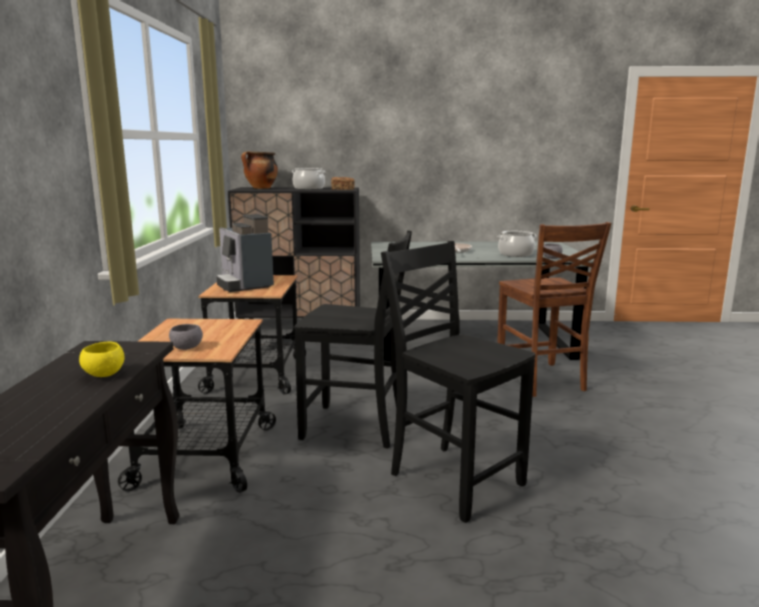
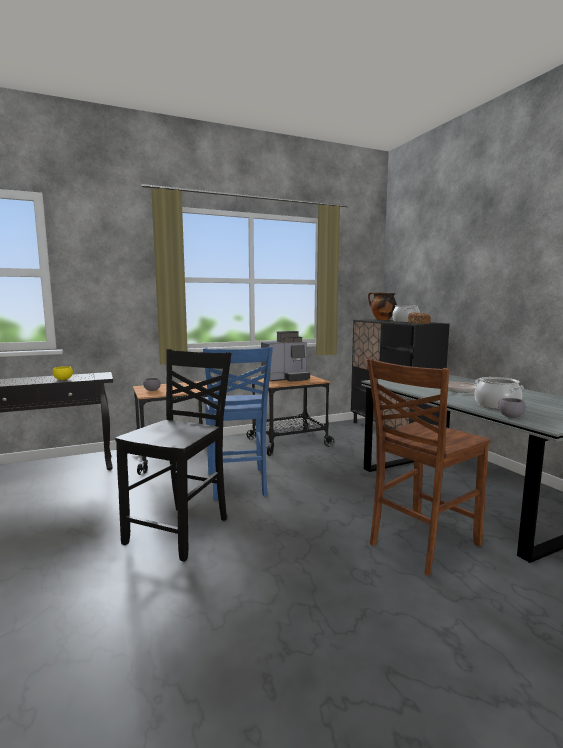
camera: 65 degrees right, 5 degrees down
(244, 285) = (286, 378): coffee machine -> coffee machine turned 150 degrees counterclockwise
(355, 428) = (237, 484): black chair -> blue chair

